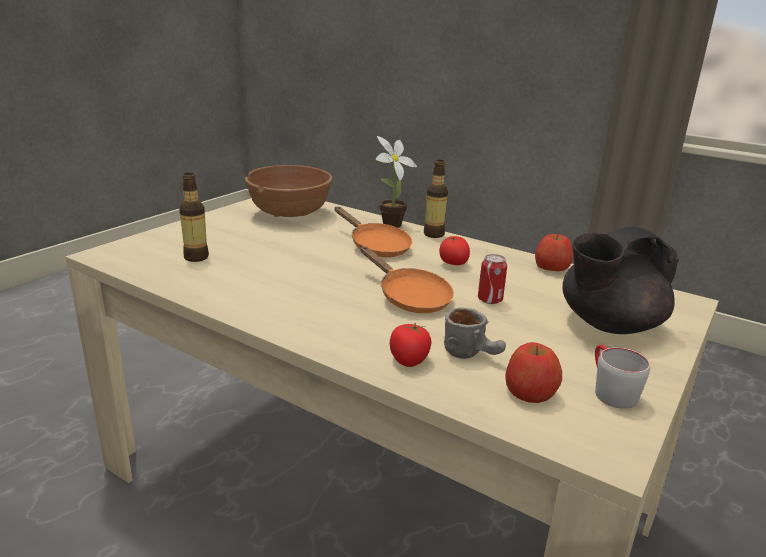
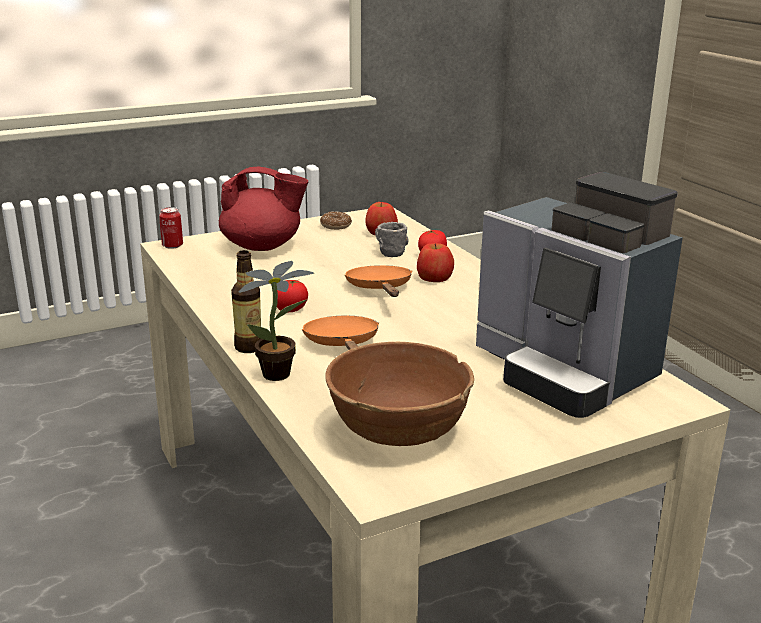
camera: 150 degrees left, 0 degrees up
(196, 257) = (564, 372): bottle -> coffee machine
(490, 300) = (316, 275): can -> can (172, 245)
(551, 268) = (206, 287): apple -> apple (434, 278)
(608, 324) = (263, 246): black teapot -> red teapot
(609, 390) = (335, 226): grey mug -> donut

